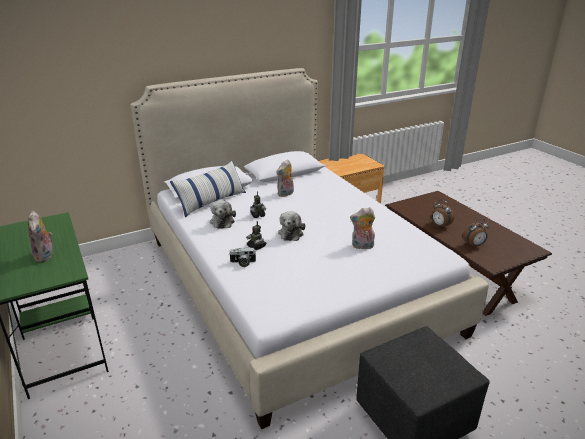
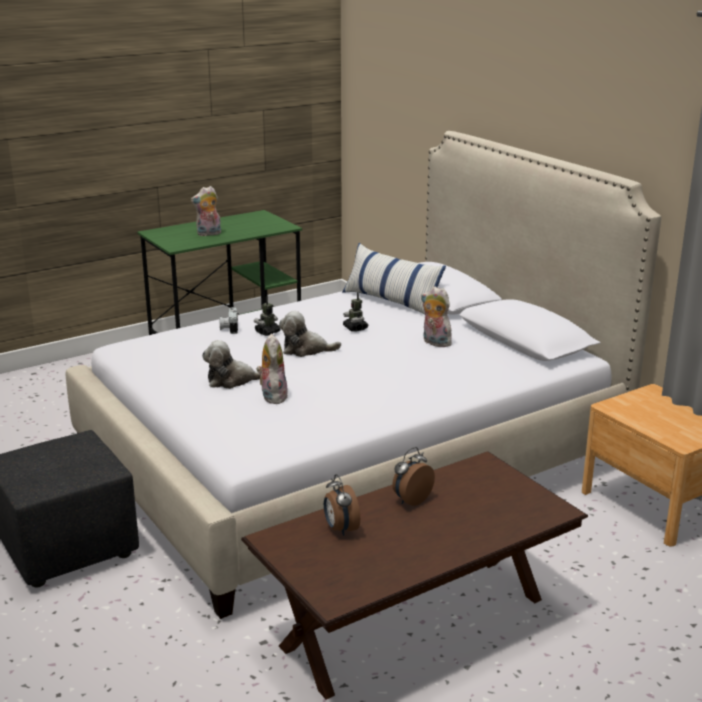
camera: 85 degrees right, 5 degrees down
(222, 221) = (335, 311): plush toy -> plush toy (232, 380)

